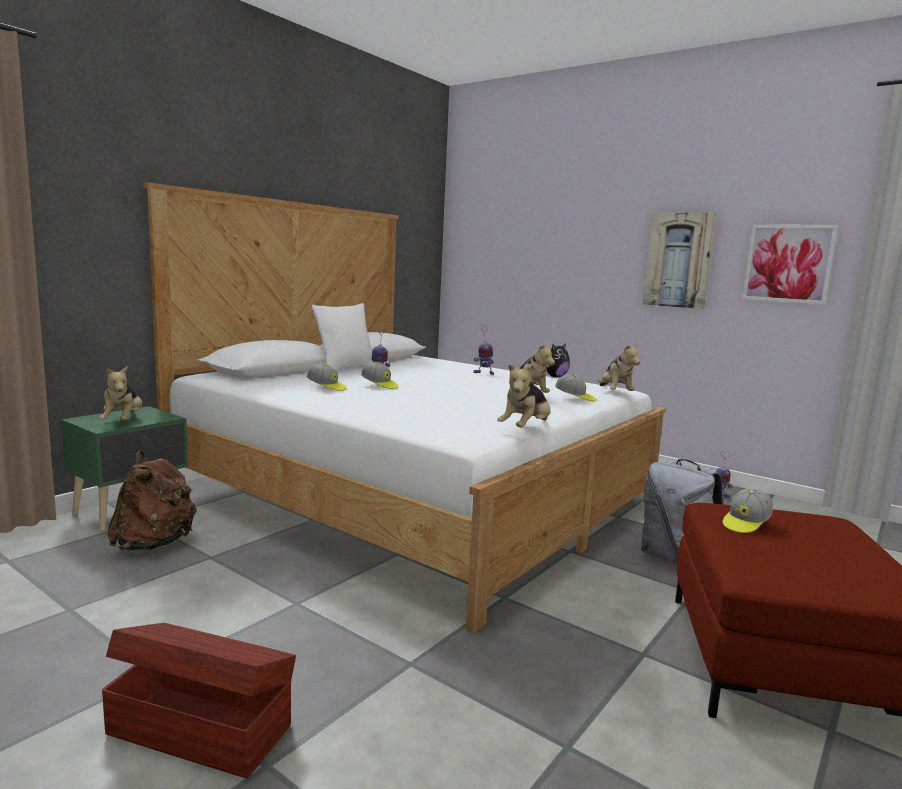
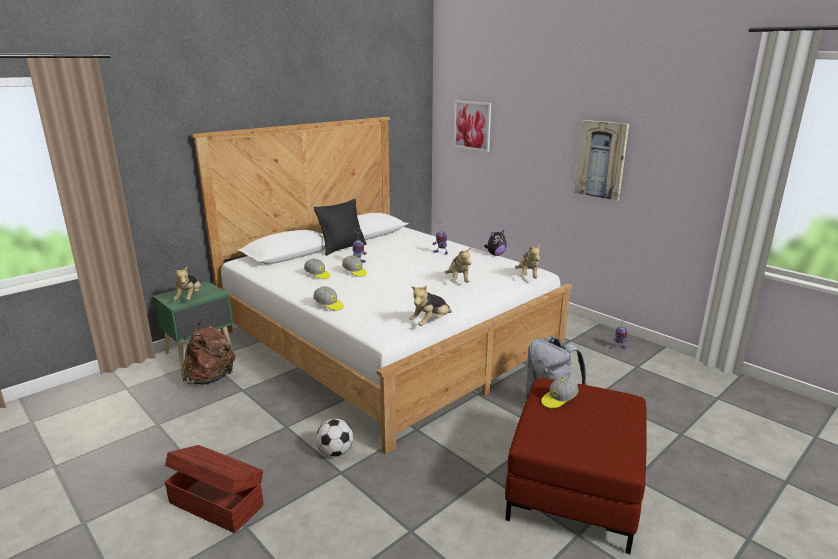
camera: 10 degrees right, 10 degrees up
(346, 368) = (342, 248): white pillow -> black pillow
(391, 635) = (335, 452): none -> football
(575, 398) = (490, 285): cap -> cap (329, 305)
(788, 263) = (681, 170): picture -> picture (472, 125)

